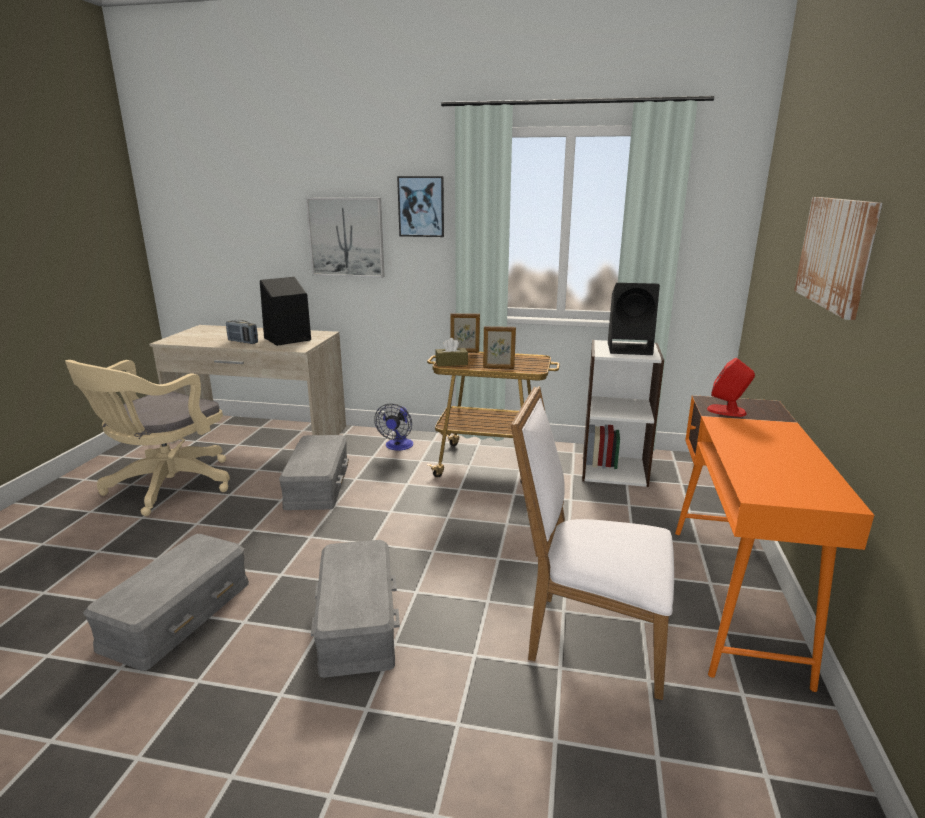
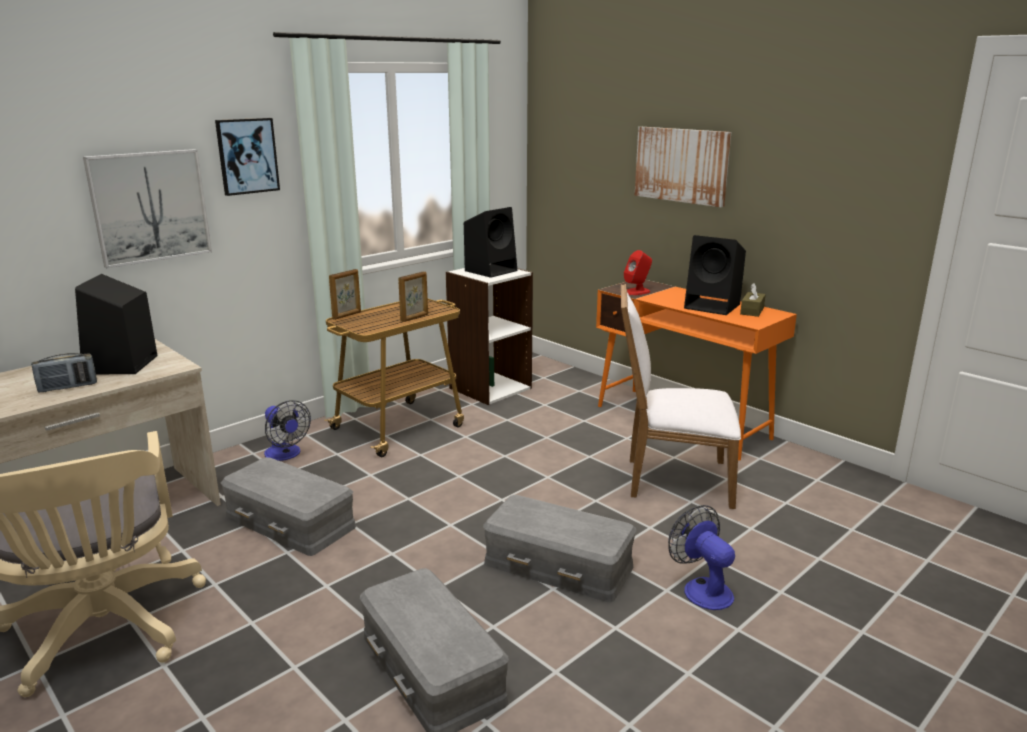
camera: 55 degrees left, 0 degrees up
(388, 737) = (702, 589): none -> fan
(451, 363) = (369, 327): brown tissue box -> brown tissue box (752, 311)
(588, 636) = (671, 480): white chair -> white chair turned 45 degrees clockwise
(770, 457) = (713, 306): none -> black speaker

